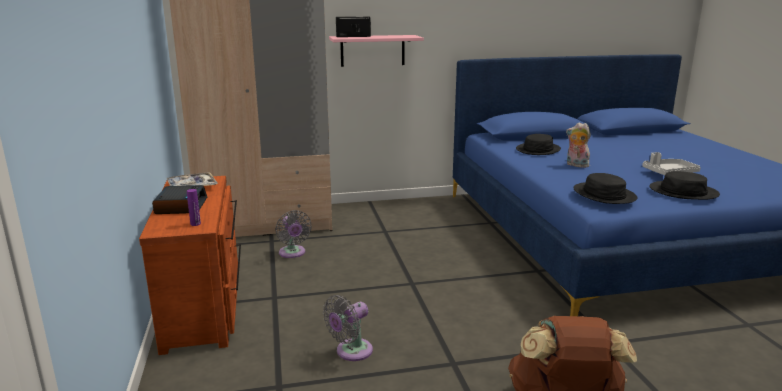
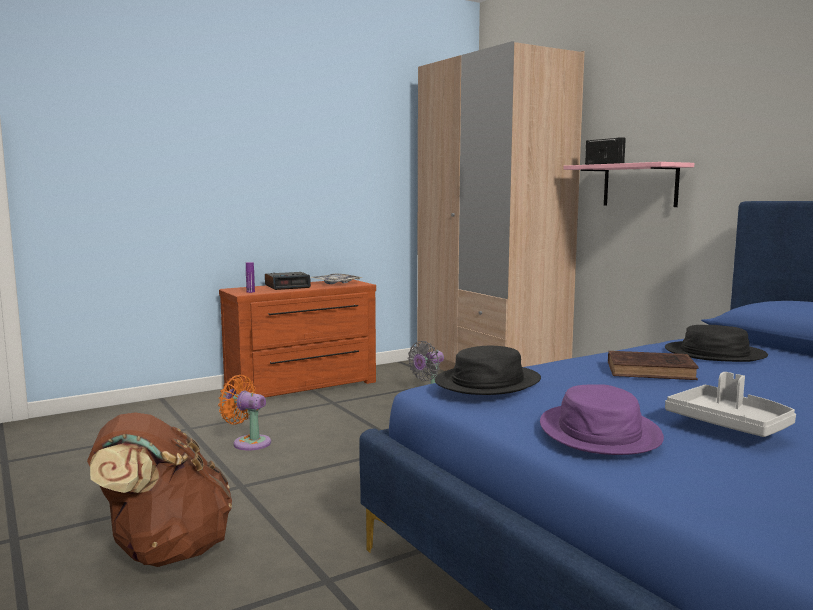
camera: 70 degrees right, 10 degrees down
(351, 352) = (248, 442): grey fan -> orange fan
(576, 165) = (653, 371): plush toy -> brown book
(683, 192) = (599, 432): black hat -> purple hat

